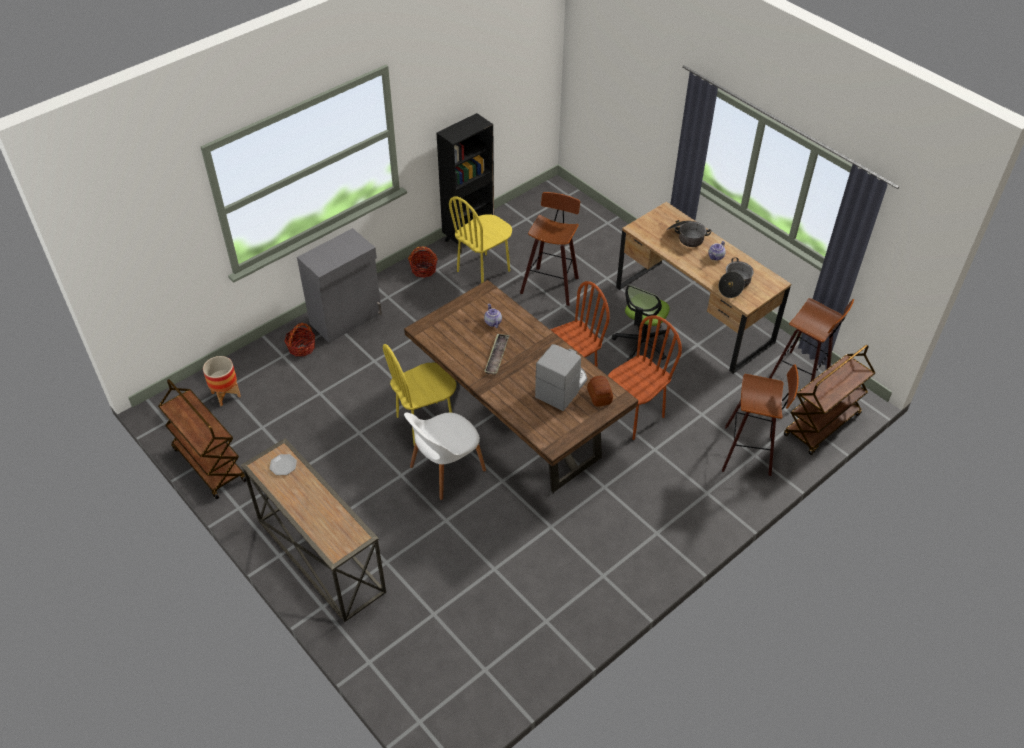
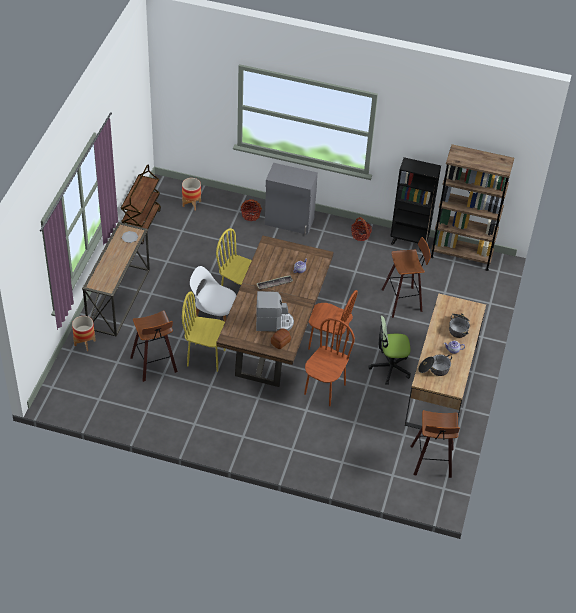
camera: 55 degrees right, 0 degrees up
(368, 637) = (84, 343): none -> planter
(483, 271) = (385, 263): yellow chair -> yellow chair (206, 357)
(523, 209) = (461, 255): none -> brown bookcase
(633, 416) = (324, 389): brown chair -> brown chair turned 75 degrees counterclockwise
(749, 452) = (343, 458): stool -> stool (155, 365)
(822, 426) = (397, 489): brown cart -> none

